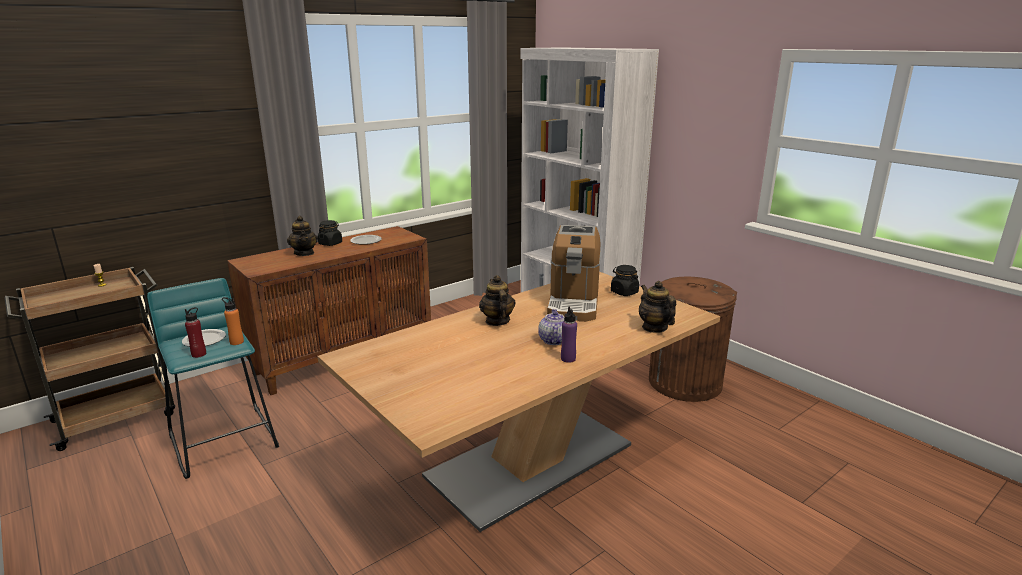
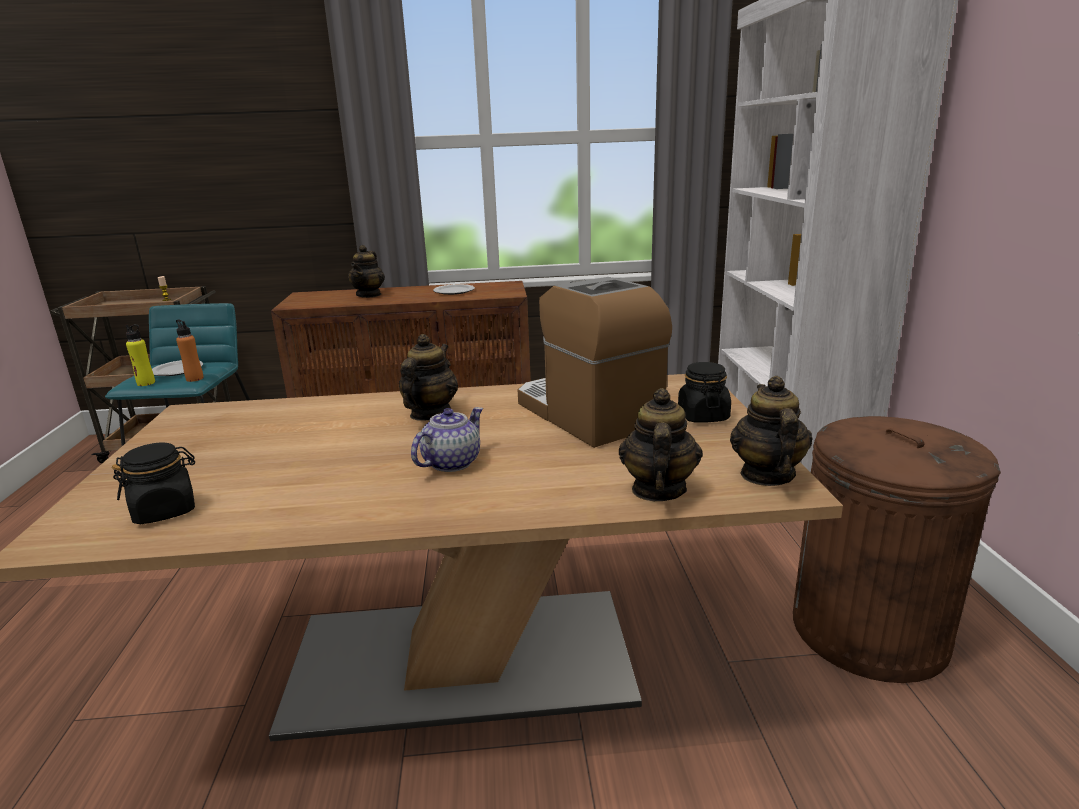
camera: 35 degrees right, 0 degrees up
(199, 354) = (146, 383): red bottle -> yellow bottle
(330, 243) = (413, 289): black jar -> black jar (165, 510)
(568, 359) = (416, 499): purple bottle -> none
(573, 303) = (587, 414): coffee machine -> coffee machine turned 105 degrees clockwise
(682, 311) = (766, 475): none -> teapot

